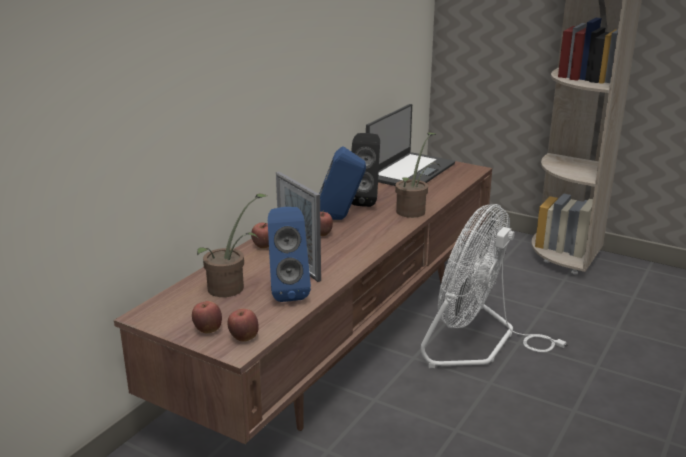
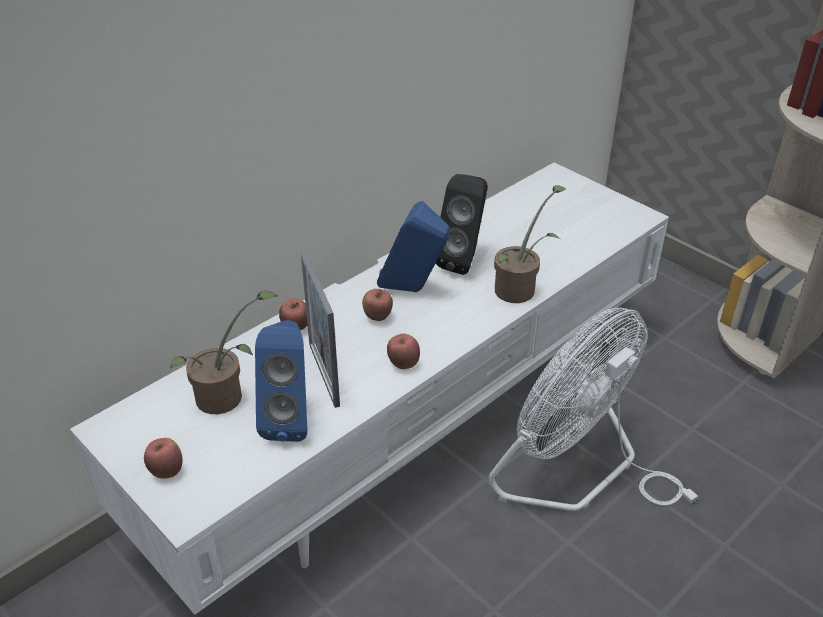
camera: 15 degrees right, 15 degrees up
(243, 338) = (202, 495): apple -> apple (403, 364)
(341, 334) = (410, 422): brown tv stand -> white tv stand
(409, 171) = (549, 207): laptop -> none

